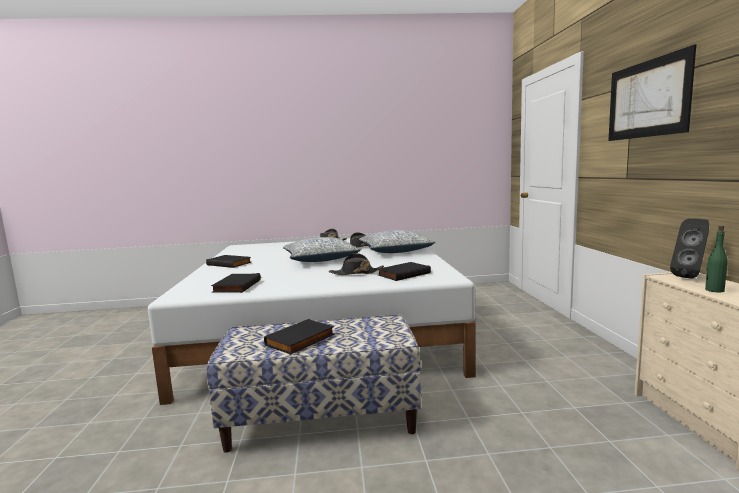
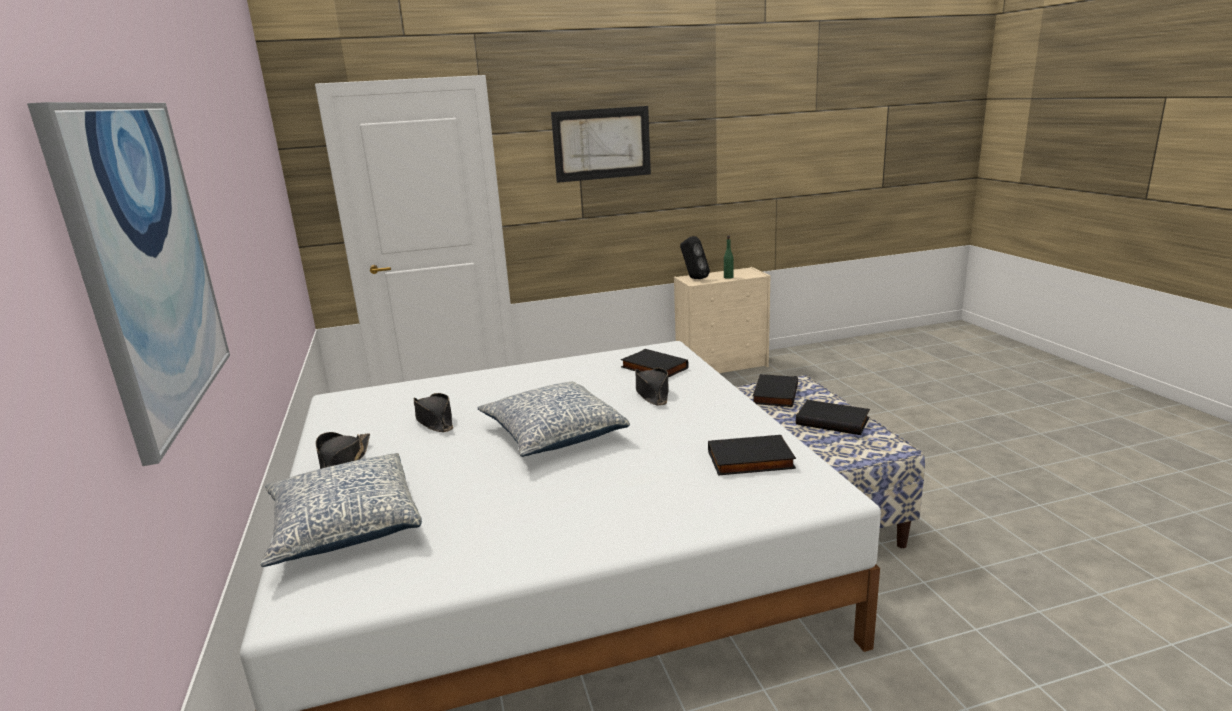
camera: 100 degrees left, 10 degrees up
(230, 263) = (576, 528): black book -> black book (774, 394)
(255, 143) = (148, 263): none -> picture
(395, 251) = (497, 387): pillow -> pillow (344, 525)

